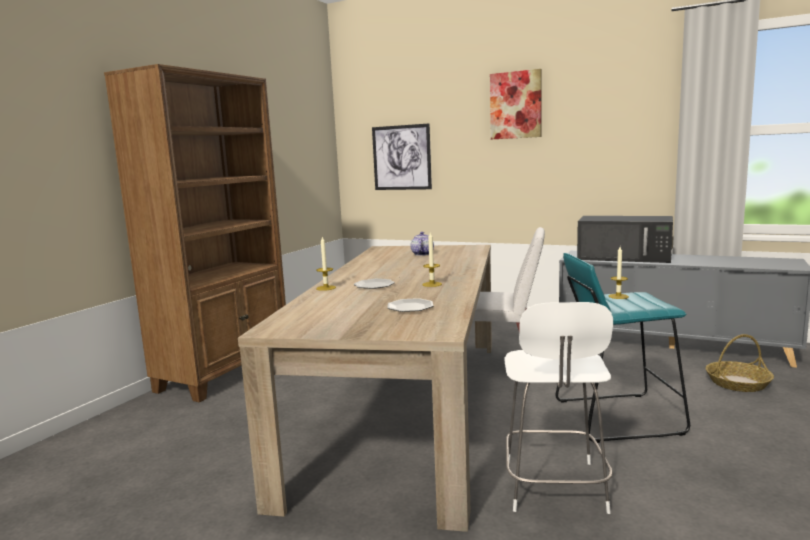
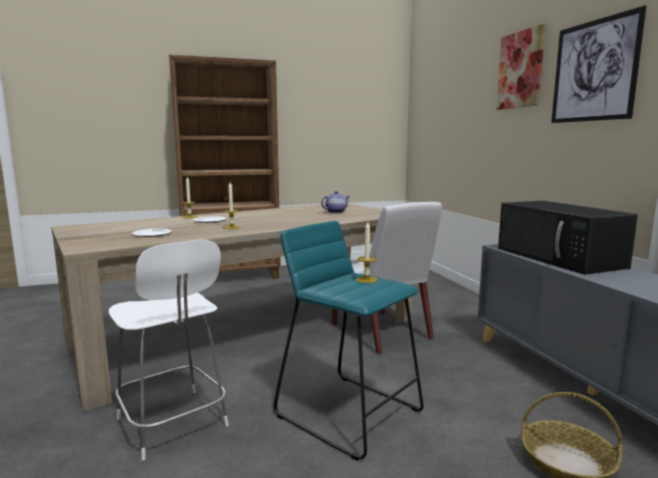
camera: 45 degrees right, 0 degrees up
(401, 157) = (440, 129): picture -> picture (594, 71)
(554, 488) = (173, 424): white chair -> white chair turned 90 degrees counterclockwise

